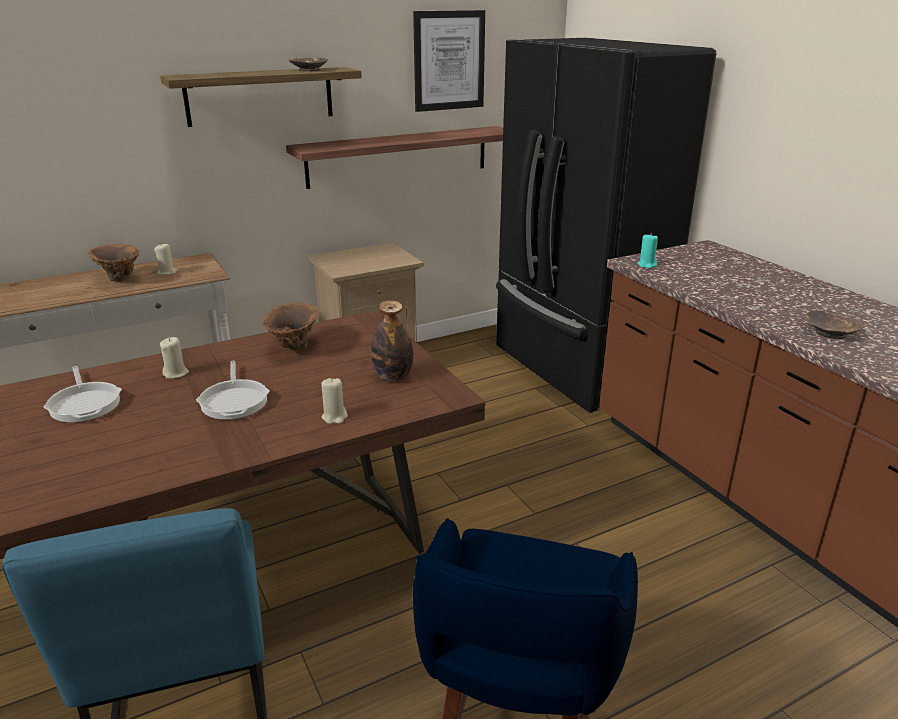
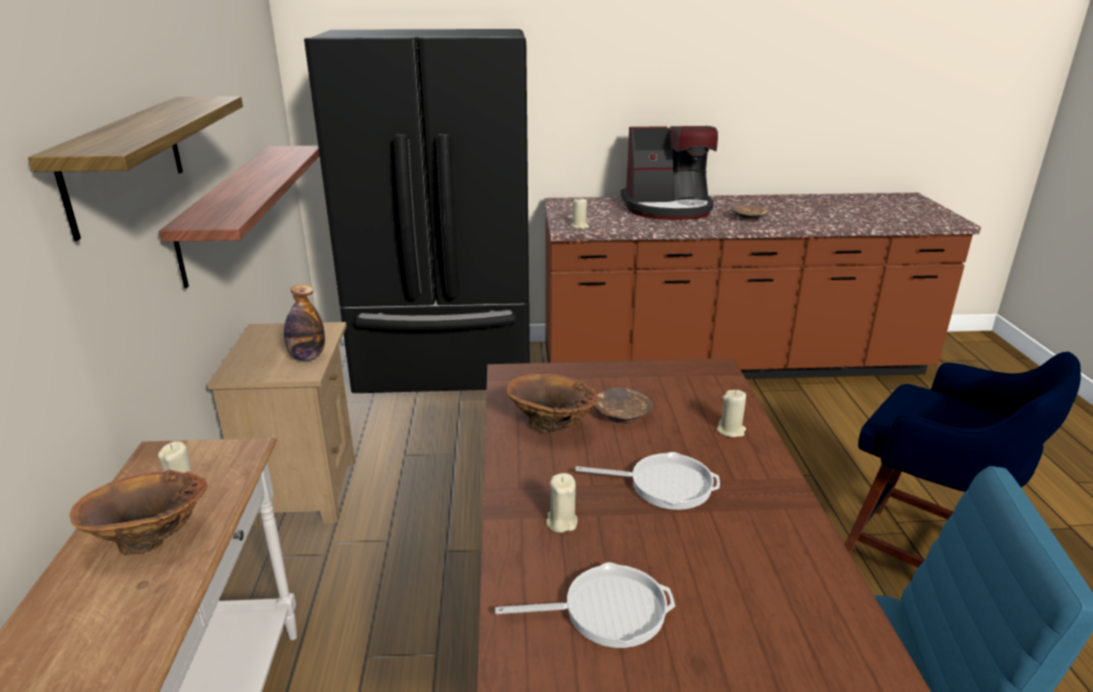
camera: 65 degrees left, 0 degrees up
(308, 70) = (181, 107): brown bowl -> brown bowl (622, 415)
(393, 377) = (662, 387): bottle -> bottle (307, 357)
(449, 61) = (231, 72): picture -> none
(647, 265) = (580, 226): turquoise candle -> beige candle
(782, 289) = (668, 208): none -> coffee machine

